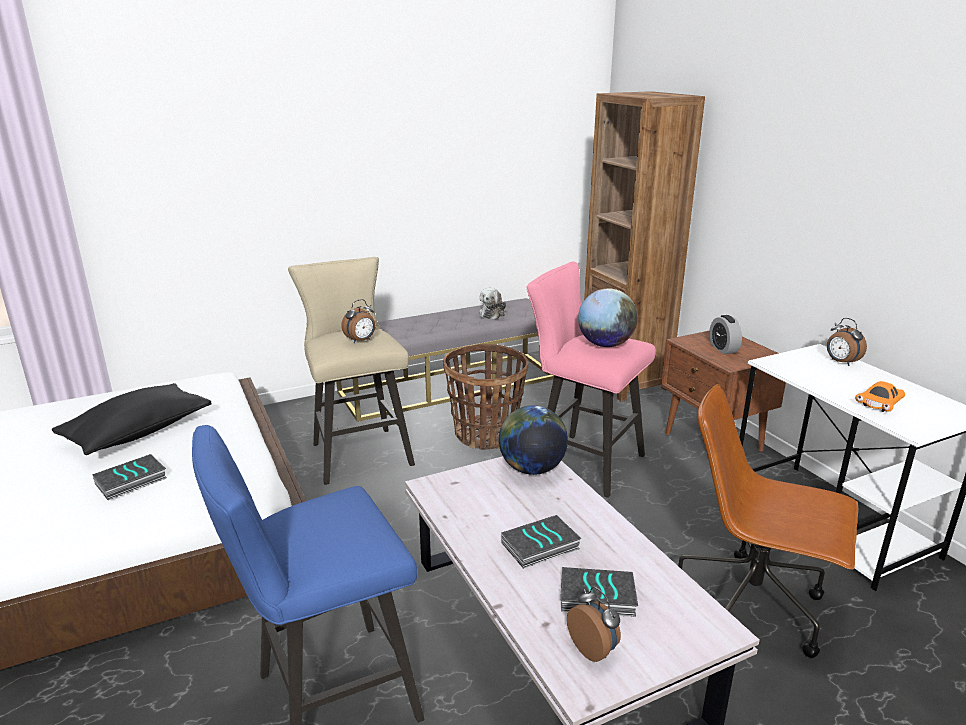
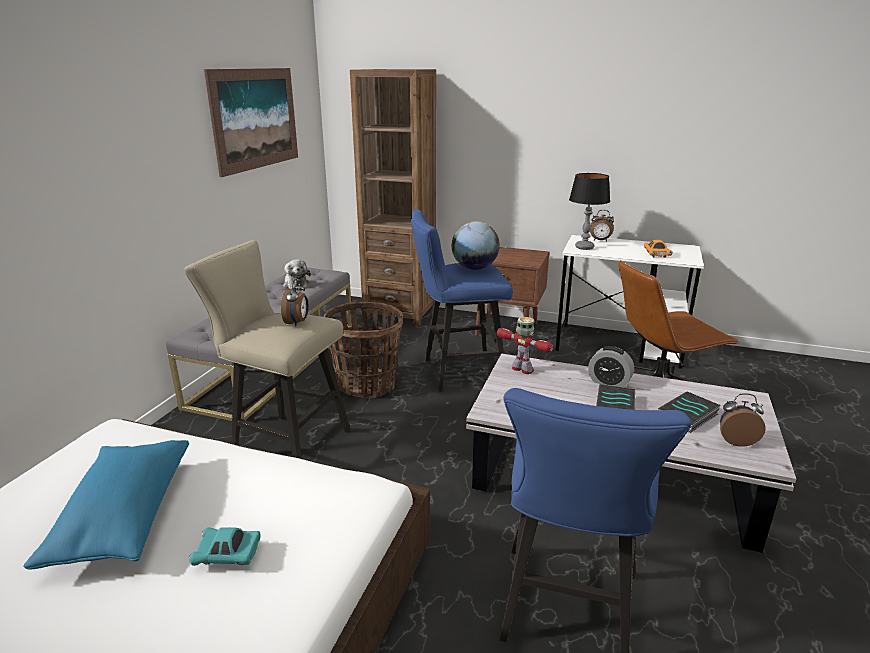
camera: 45 degrees left, 0 degrees up
(130, 482) = (228, 555): book -> turquoise toy car
(138, 433) = (123, 517): black pillow -> blue pillow
(492, 139) = (255, 119): none -> picture
(531, 468) = (523, 369): globe -> toy robot
(582, 461) = (457, 372): pink stool -> blue stool
(723, 349) = (510, 256): alarm clock -> alarm clock (609, 382)
(794, 363) = (584, 247): none -> table lamp

